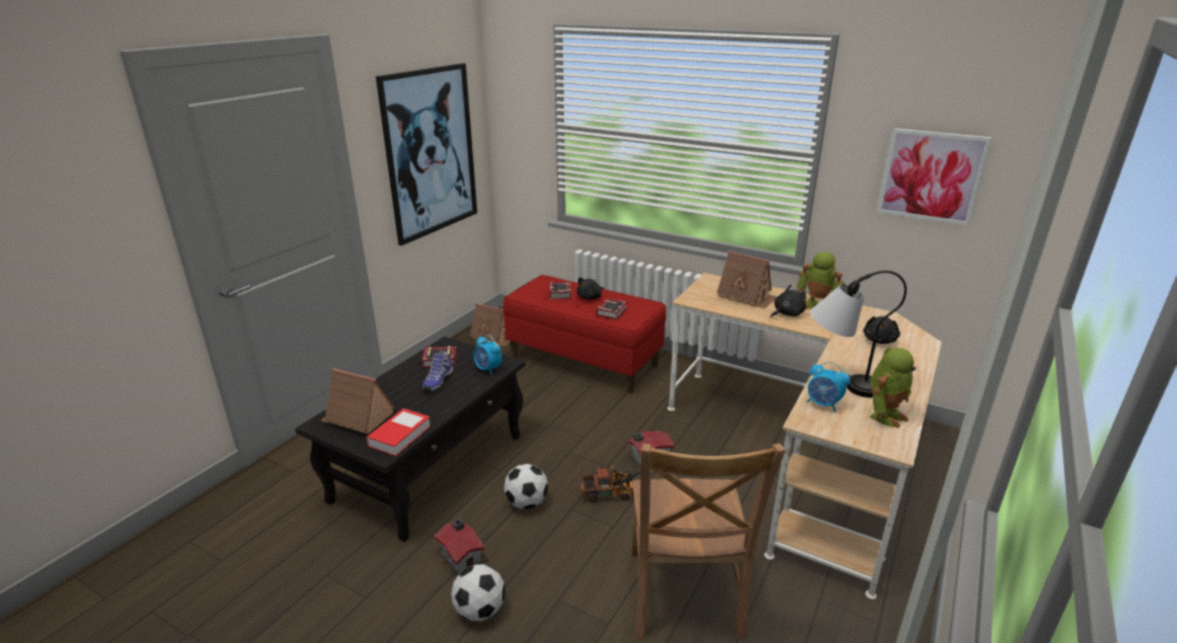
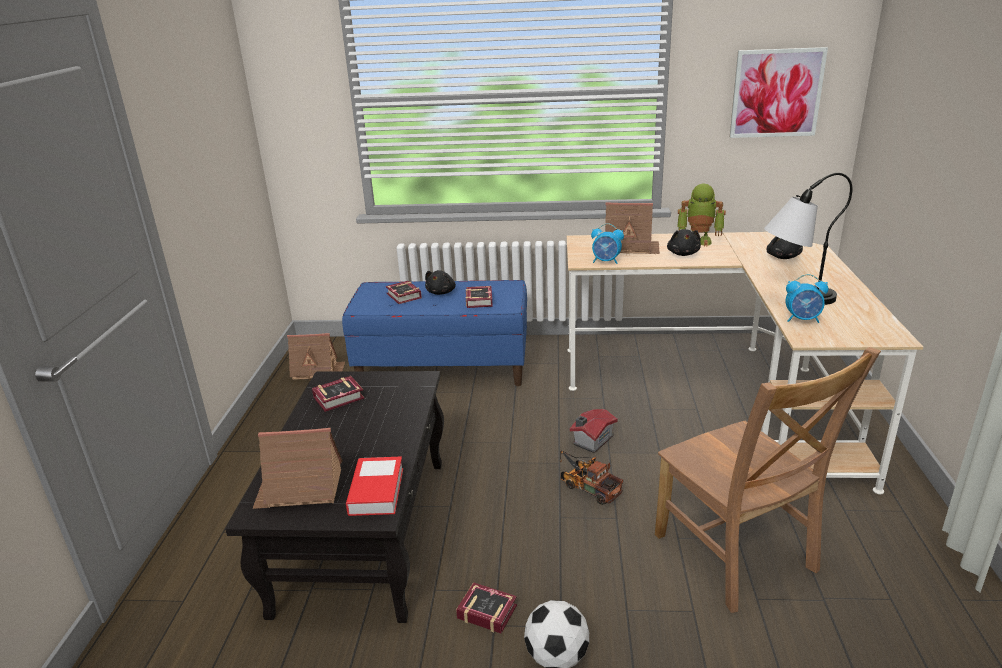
camera: 25 degrees left, 0 degrees up
(430, 152) = (211, 150): picture -> none
(437, 381) = (360, 420): shoe -> none
(461, 555) = (485, 610): toy house -> book
(488, 369) = (407, 390): alarm clock -> alarm clock (606, 261)
(527, 503) = (509, 528): football -> none
(584, 361) = (443, 368): red bench -> blue bench
(612, 493) = (587, 487): toy truck -> toy truck turned 105 degrees counterclockwise
(786, 314) = (683, 253): black plush toy -> black plush toy turned 150 degrees clockwise
(884, 415) = (857, 314): toy robot -> none

